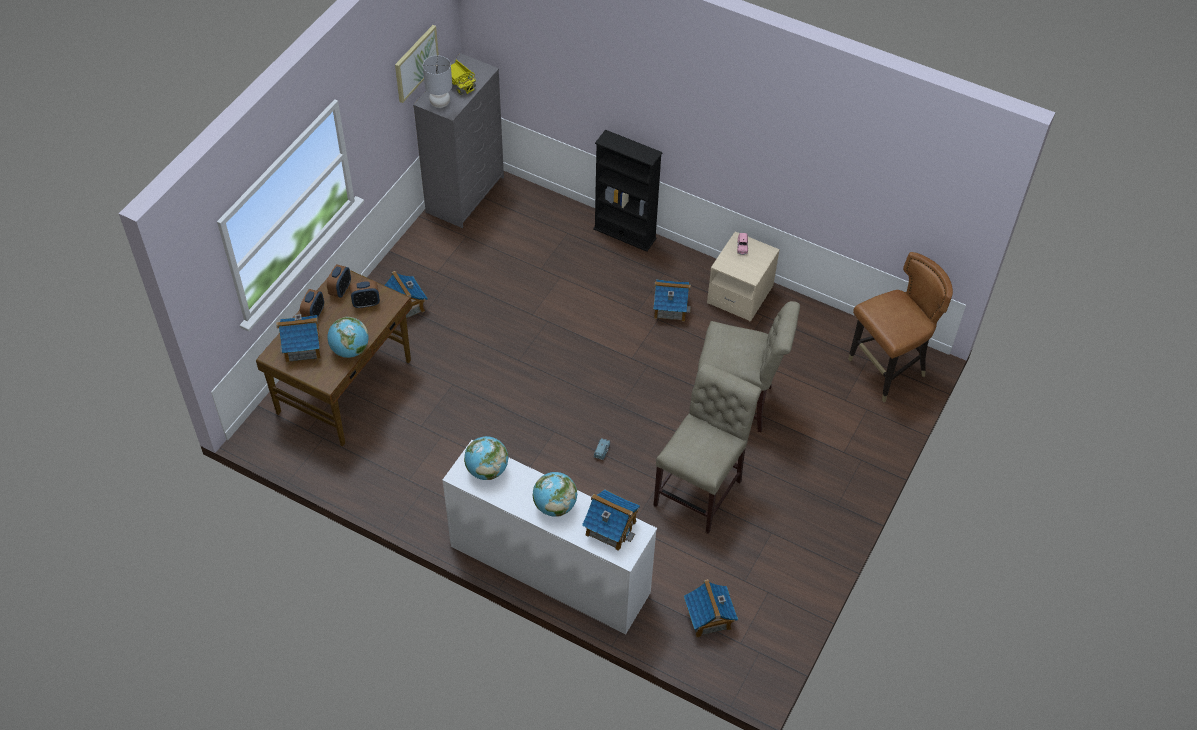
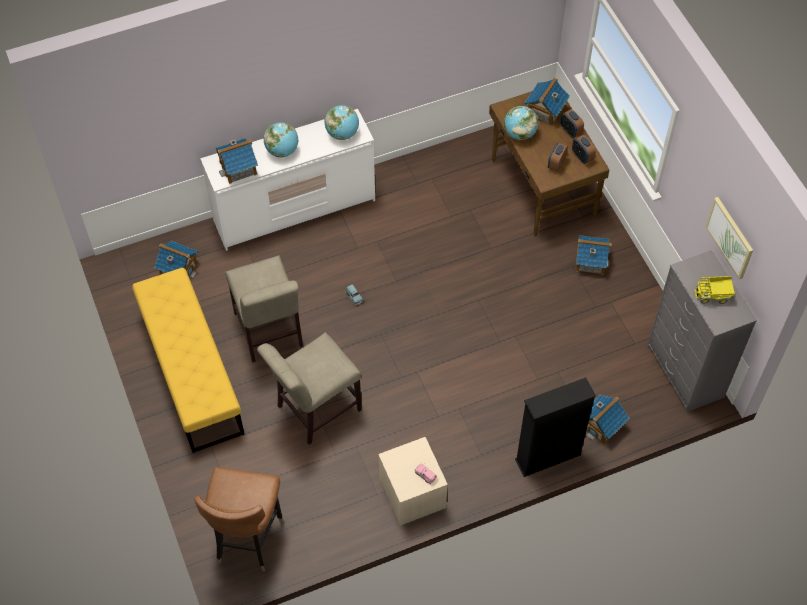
camera: 130 degrees right, 5 degrees up
(440, 103) = (698, 268): grey table lamp -> none
(670, 307) = (442, 433): toy house -> toy house (602, 425)
(797, 520) = (191, 371): none -> yellow bench

